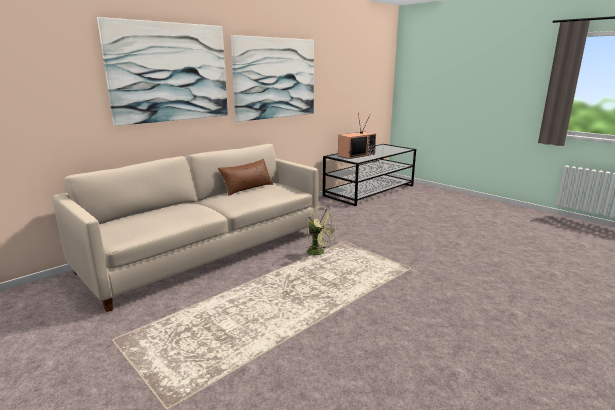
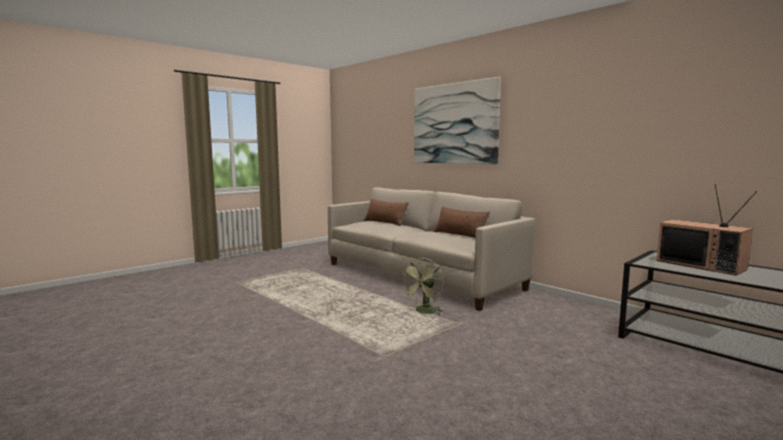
camera: 90 degrees right, 10 degrees down
(146, 214) = (385, 222): none -> brown pillow
(275, 78) = (565, 126): picture -> none

